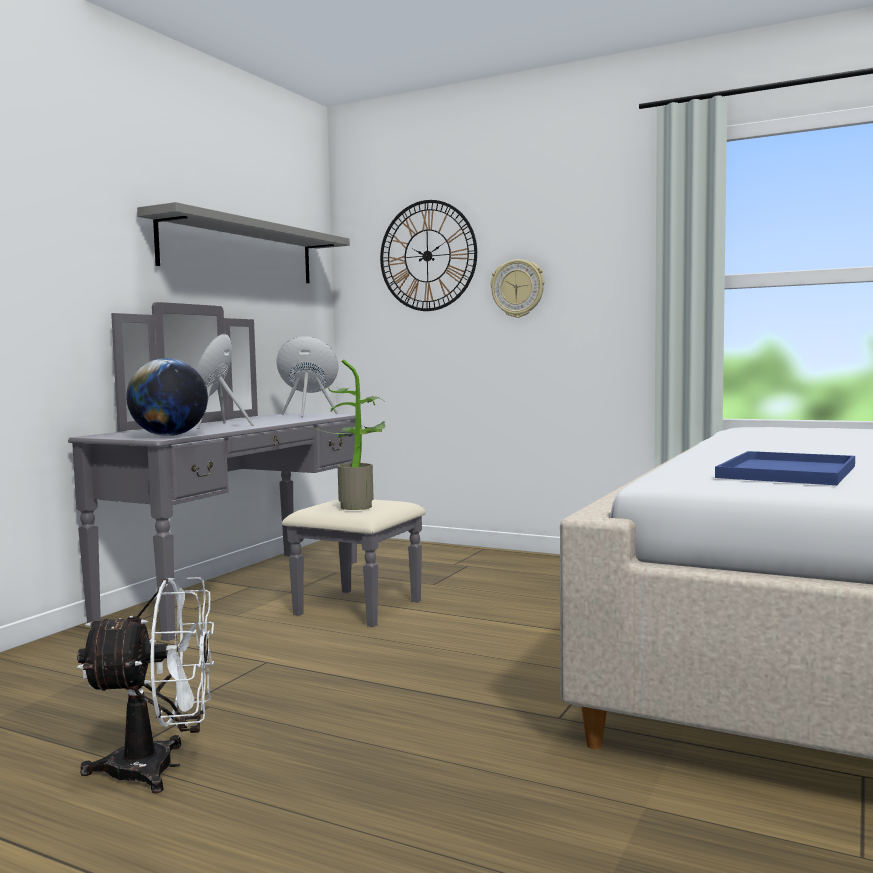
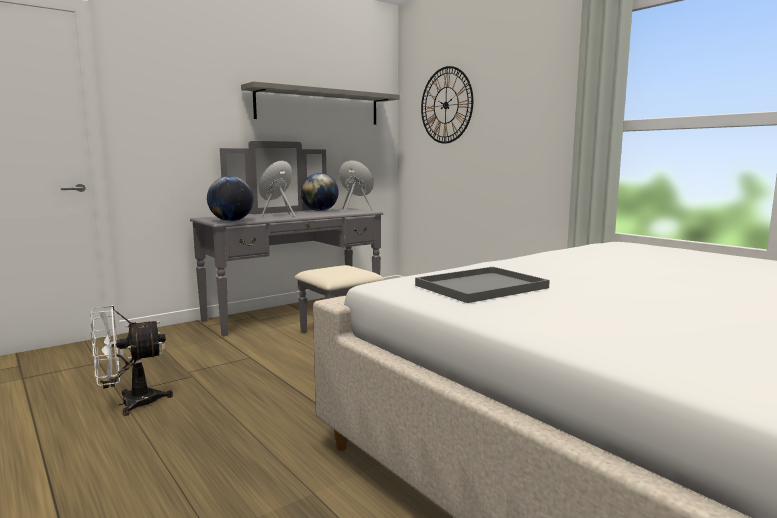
camera: 25 degrees right, 5 degrees up
(159, 768) = (129, 403): white fan -> white fan turned 135 degrees clockwise
(257, 418) = (320, 211): none -> globe
(357, 506) = (335, 272): potted plant -> none
(518, 288) = (495, 128): wall clock -> none
(788, 472) = (480, 287): blue tray -> grey tray

